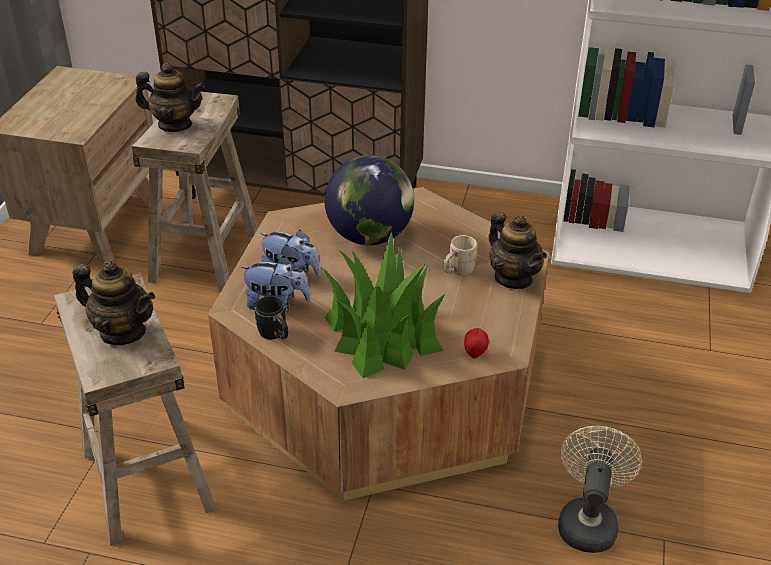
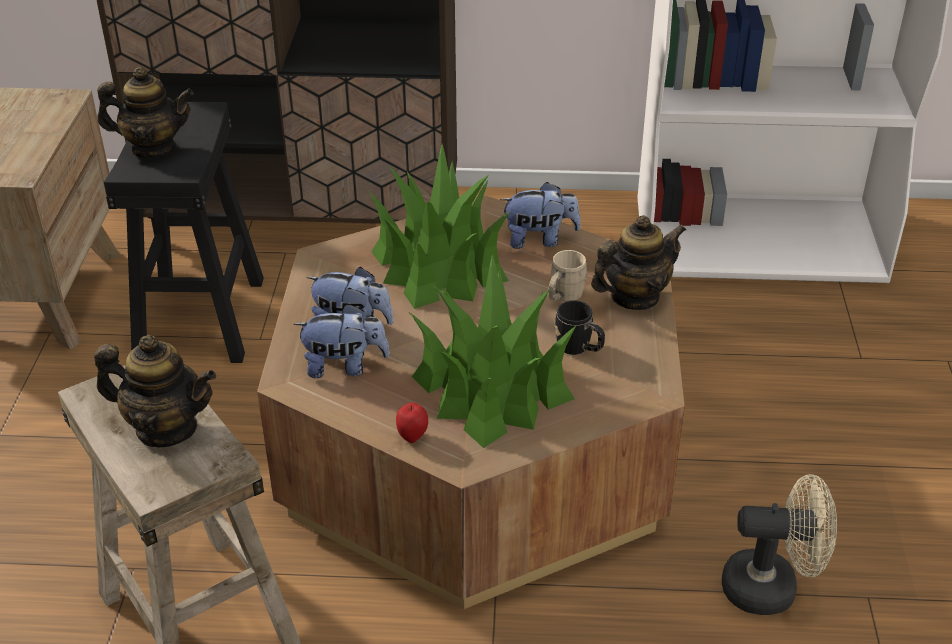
camera: 10 degrees left, 0 degrees up
(204, 255) = (199, 317): beige stool -> black stool
(275, 335) = (354, 407): black mug -> black mug (579, 349)
(370, 236) = (439, 265): globe -> potted plant
(452, 225) = (539, 239): none -> plush toy
(475, 353) = (615, 397): apple -> apple (412, 436)
(513, 278) = (634, 297): teapot -> teapot turned 75 degrees counterclockwise
(588, 520) = (772, 587): beige fan -> beige fan turned 90 degrees clockwise

